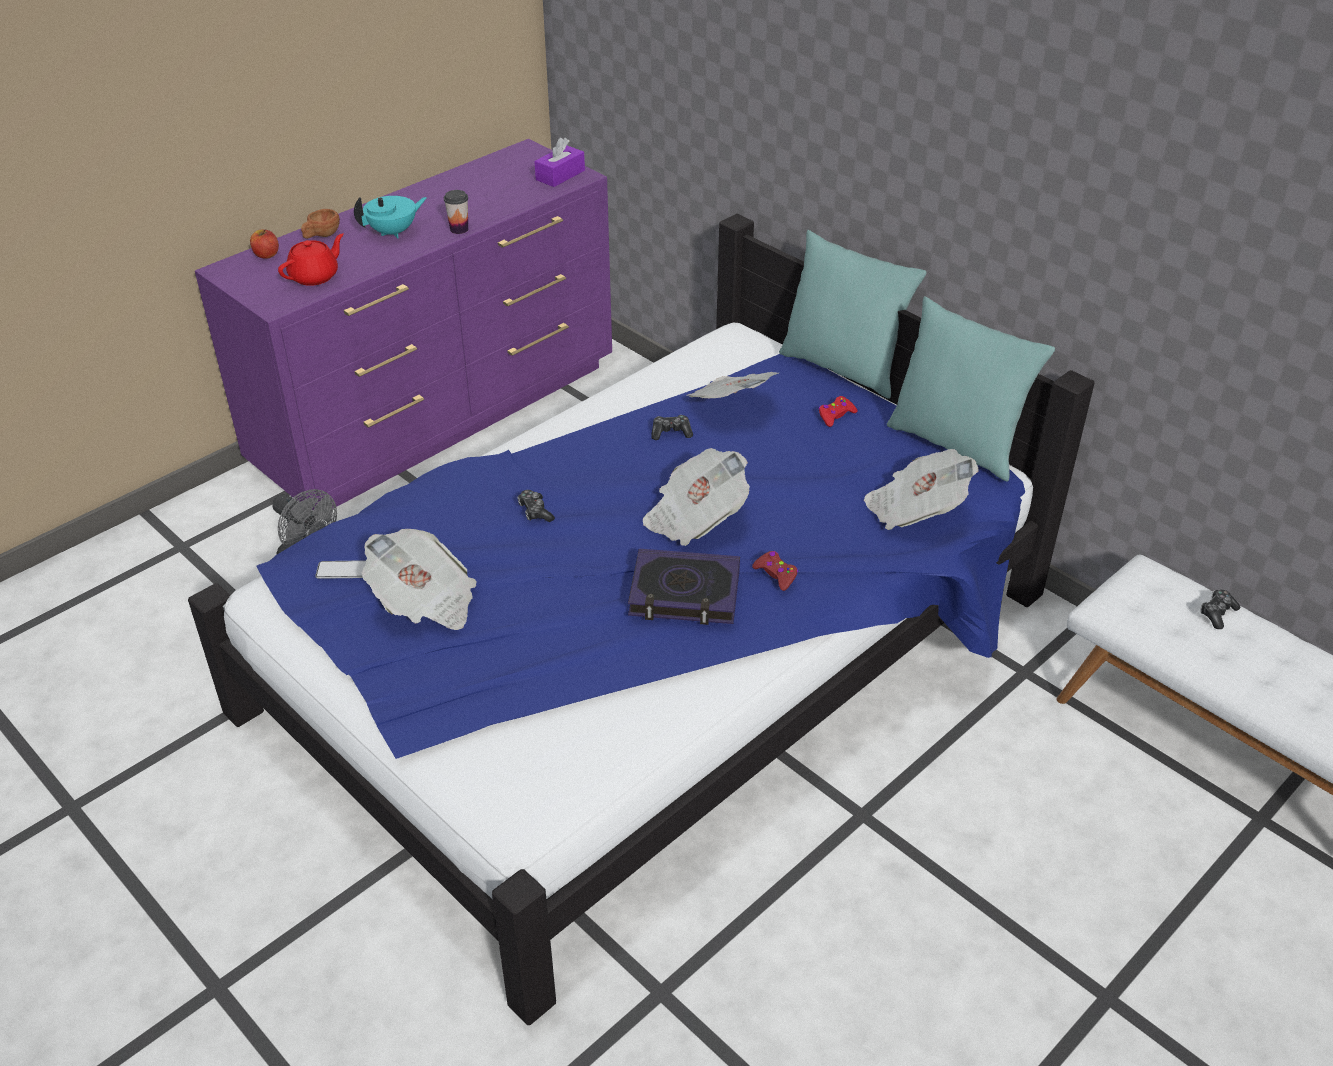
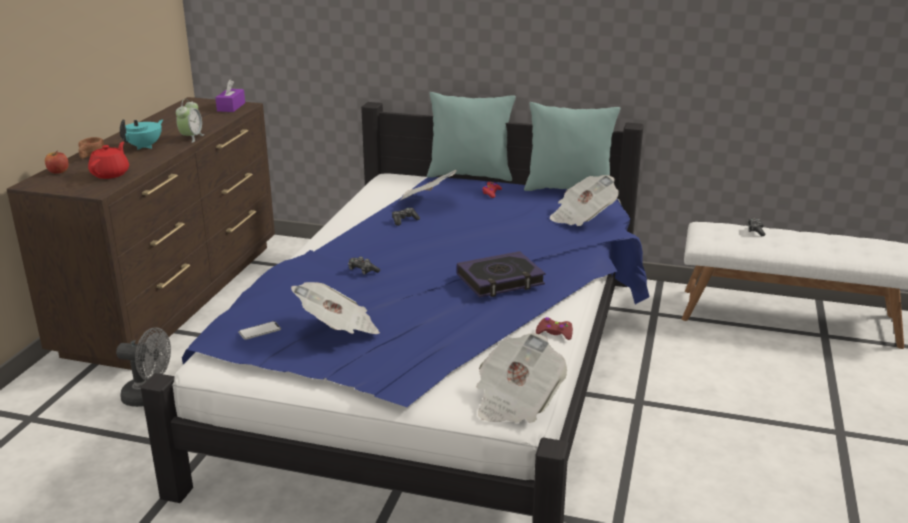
camera: 30 degrees left, 15 degrees down
(440, 415) = (176, 296): purple dresser -> brown dresser
(459, 229) = (191, 138): cup -> alarm clock
(695, 518) = (465, 249): newspaper -> newspaper (516, 401)
(776, 574) = (542, 259): red game controller -> red game controller (555, 333)

